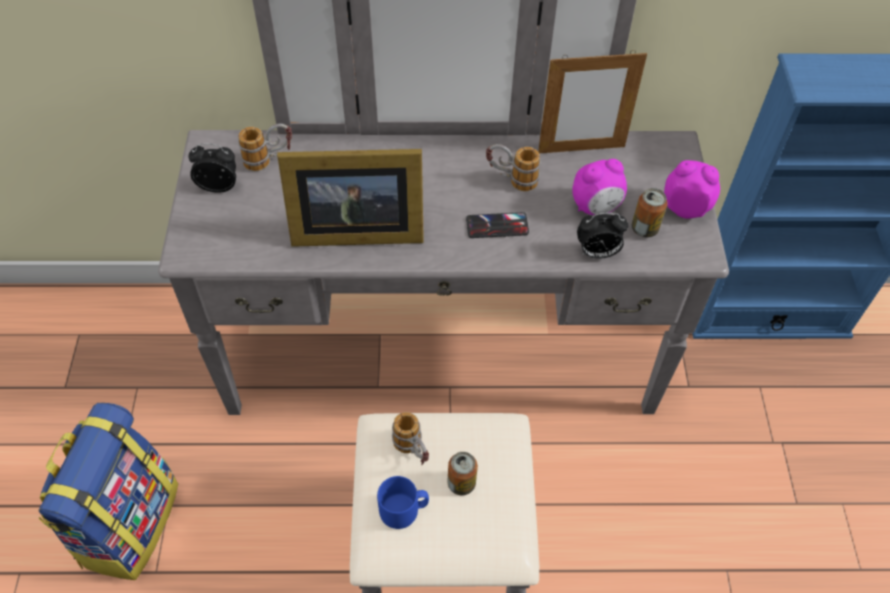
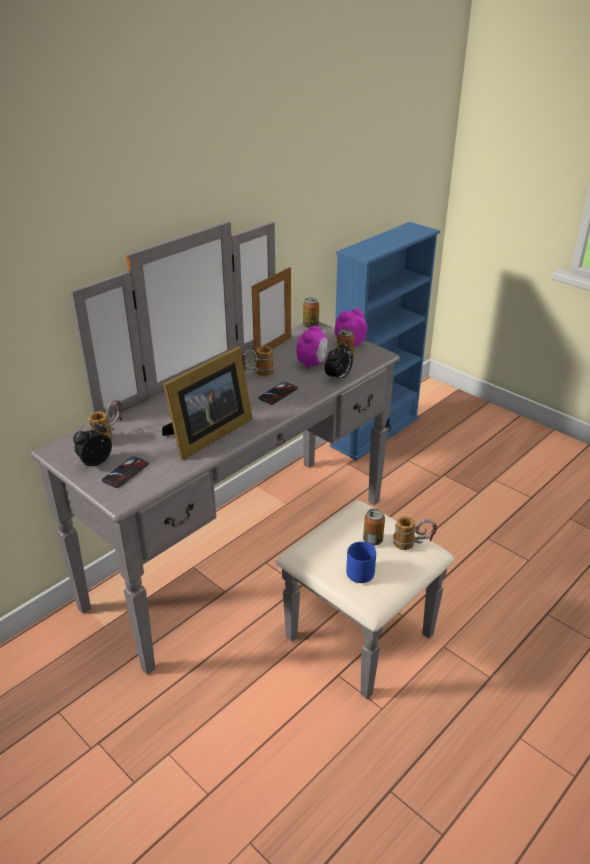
camera: 45 degrees left, 20 degrees down
(128, 522) = (152, 786): backpack -> none
(227, 221) = (125, 472): none -> phone
(413, 451) = (331, 545): mug -> mug (413, 545)
(675, 142) = (310, 325): none -> can

